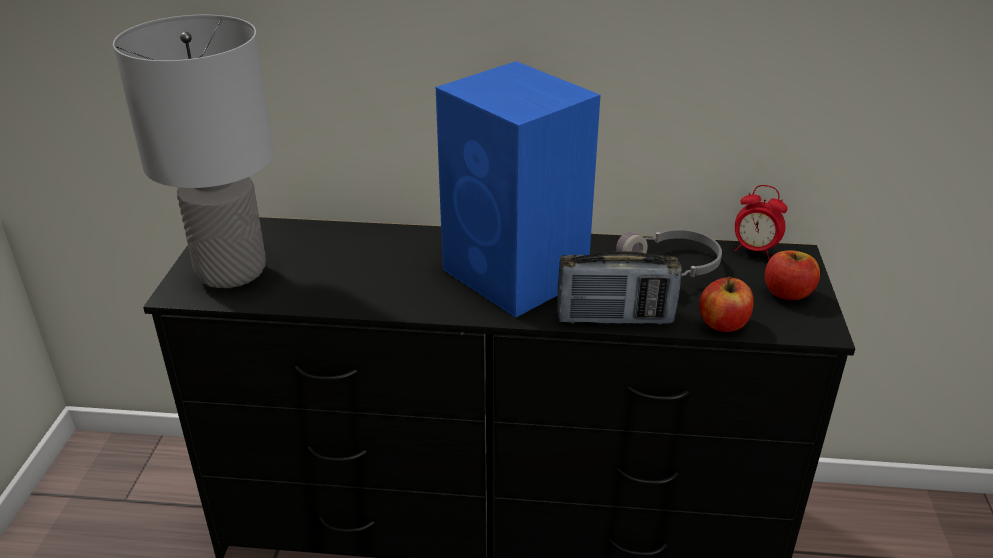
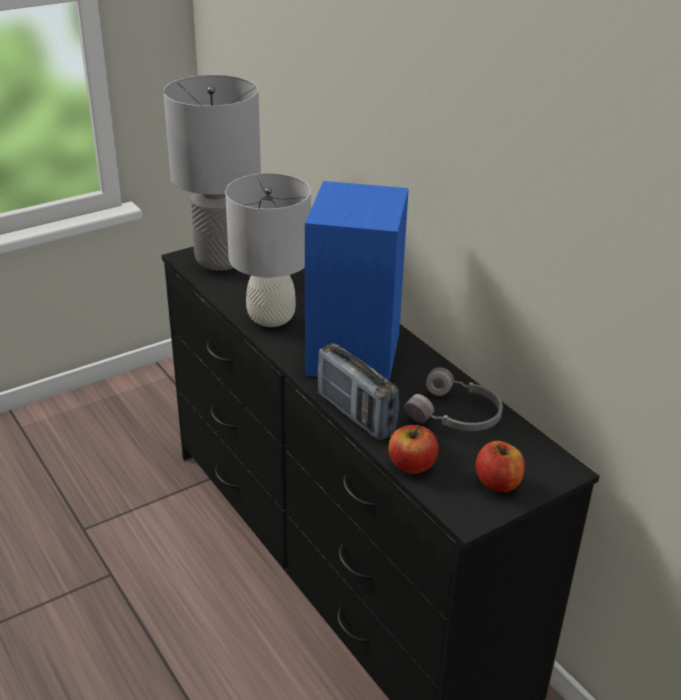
camera: 50 degrees right, 0 degrees up
(388, 294) = (269, 319): none -> grey table lamp
(754, 251) = (538, 445): alarm clock -> none

